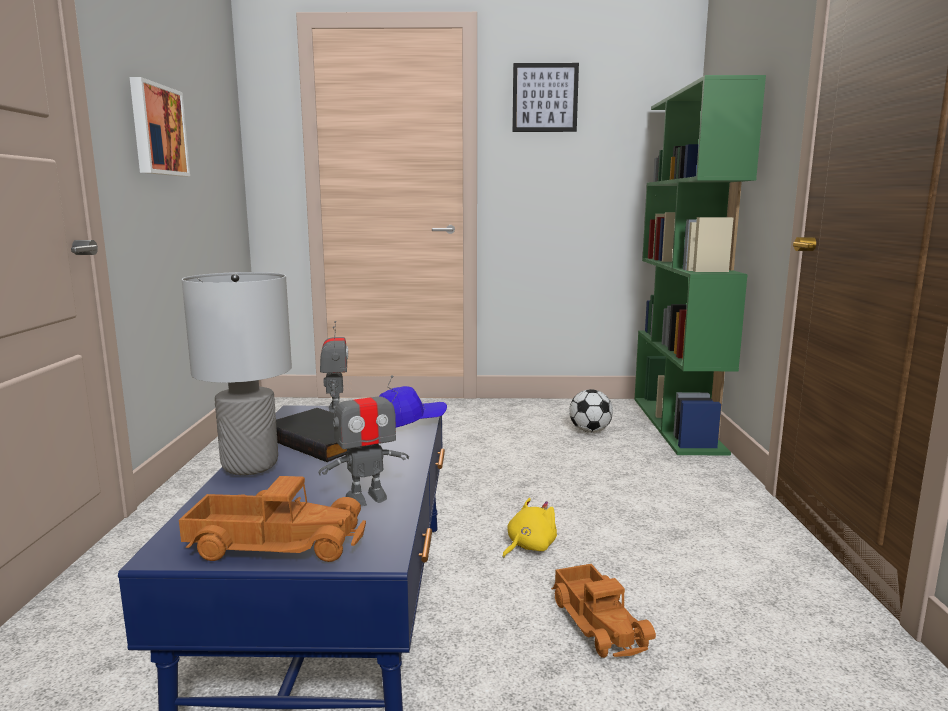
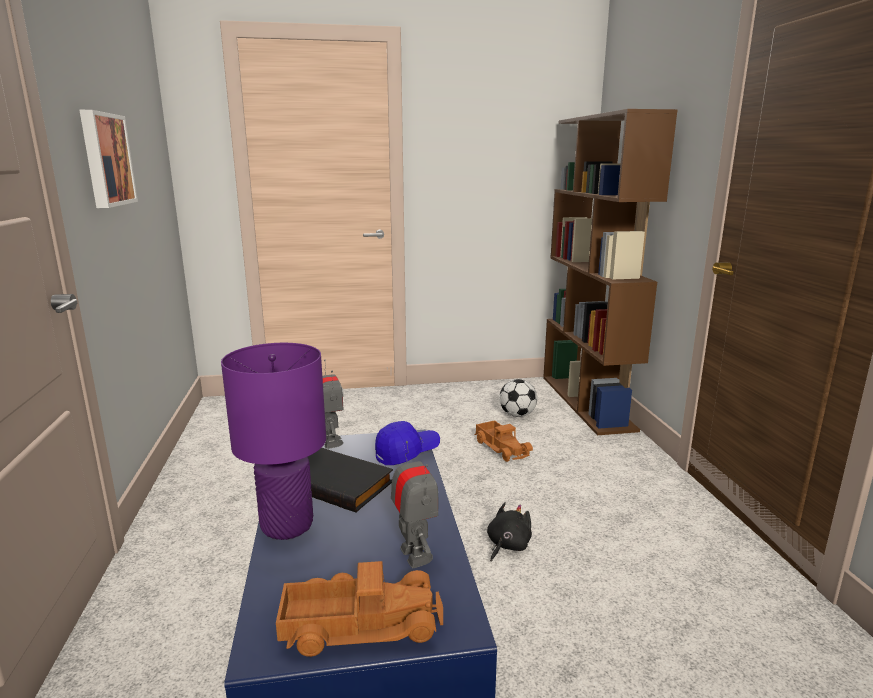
camera: 10 degrees left, 5 degrees up
(249, 469) = (287, 530): grey table lamp -> purple table lamp
(366, 497) = (415, 555): toy robot -> toy robot turned 75 degrees counterclockwise
(529, 547) = (507, 545): yellow plush toy -> black plush toy
(545, 98) = (464, 111): picture -> none
(600, 621) = (592, 617): toy truck -> toy truck (502, 447)
(678, 424) = (587, 402): green bookcase -> brown bookcase

